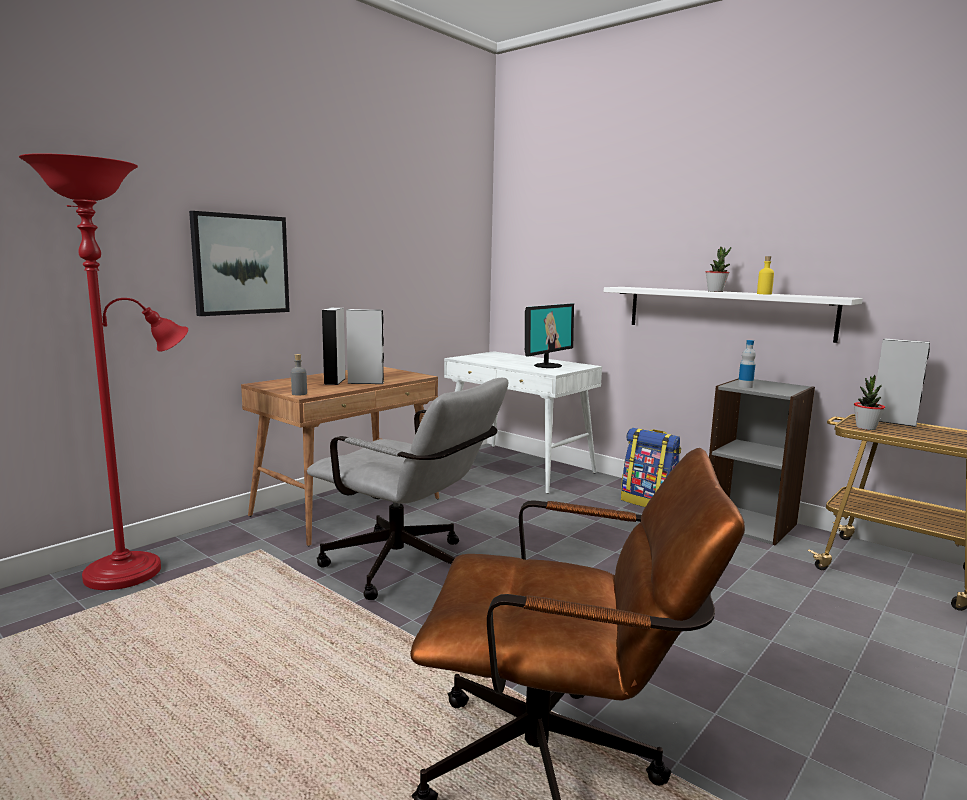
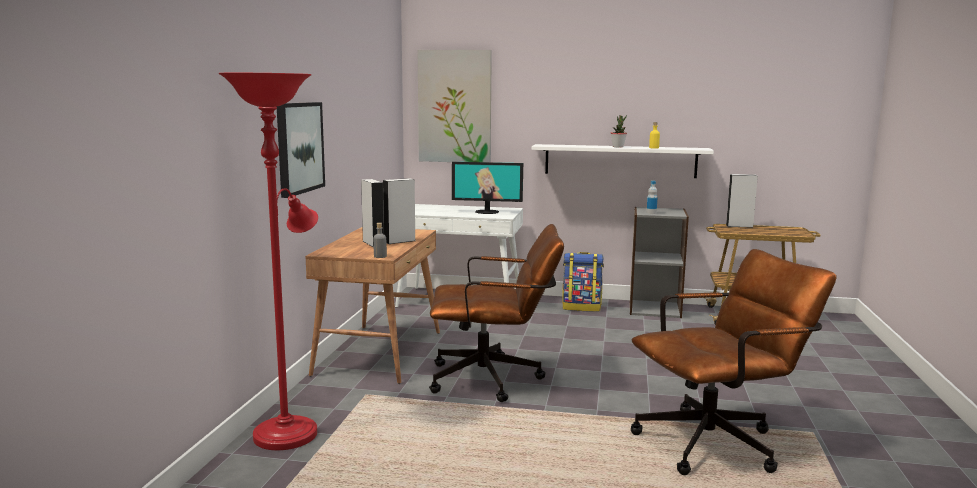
camera: 30 degrees left, 0 degrees up
(409, 568) = (495, 379): grey office chair -> brown office chair
(539, 240) = (454, 106): none -> picture
(547, 365) = (487, 212): monitor -> monitor turned 90 degrees clockwise
(865, 428) = (732, 231): potted plant -> none

